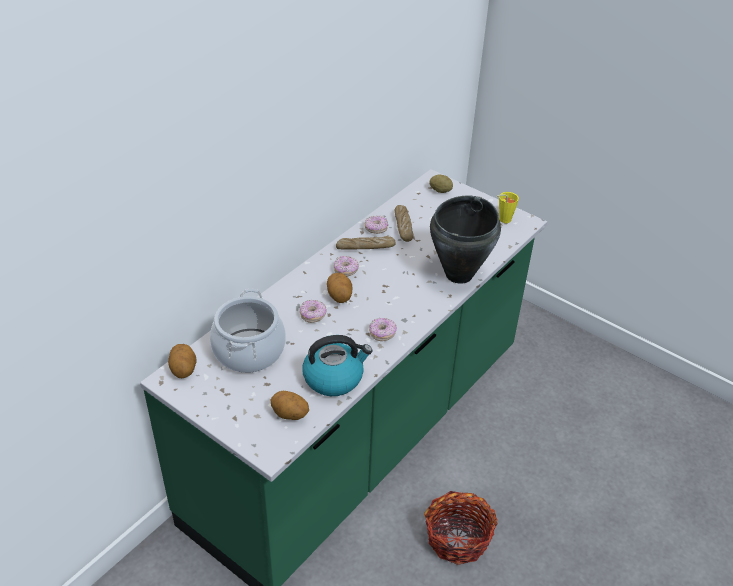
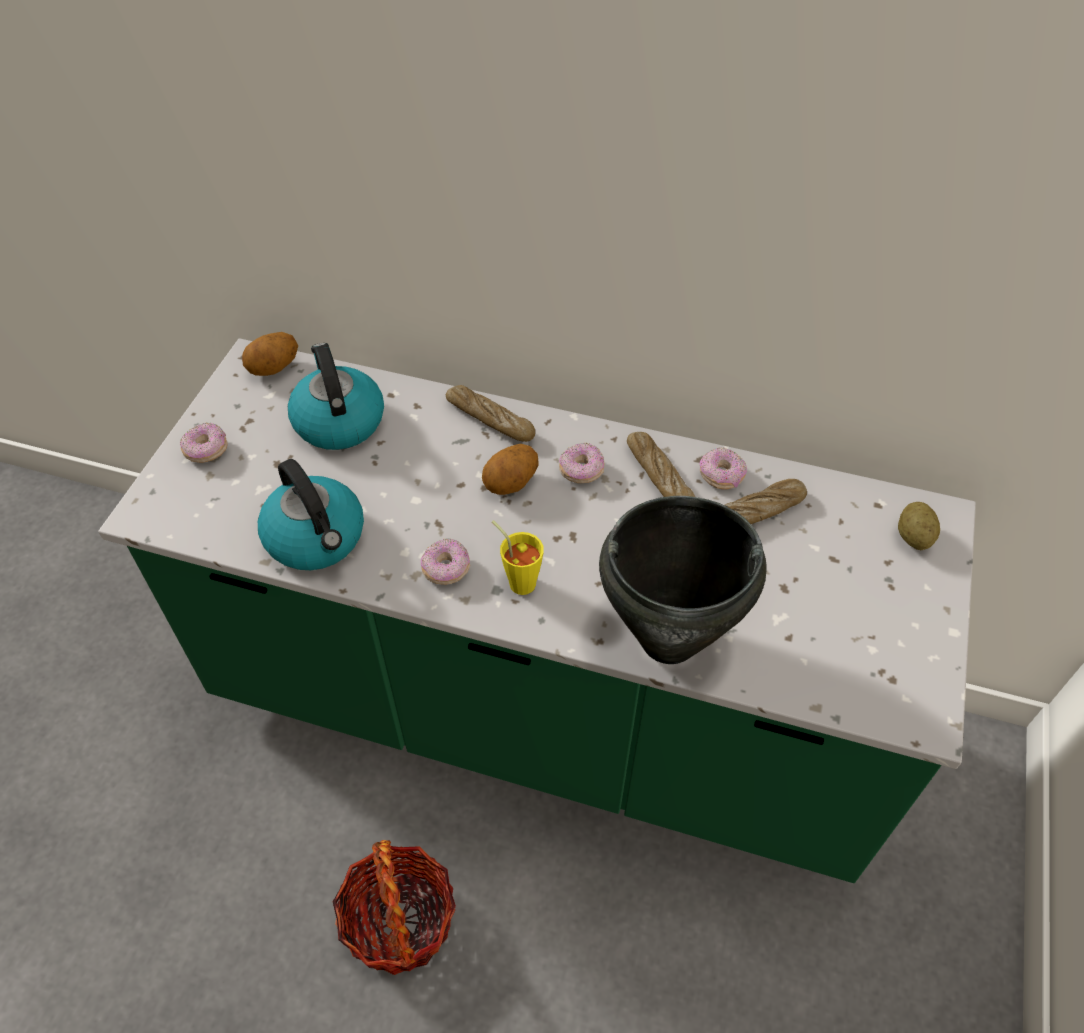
camera: 70 degrees right, 10 degrees up
(249, 351) = (338, 421): cooking pot -> kettle
(289, 292) = (490, 420): none -> bread
(289, 415) = (220, 511): potato -> none
(313, 315) = (448, 466): donut -> donut (207, 450)
(502, 220) = (898, 671): yellow cup -> yellow cup (518, 579)

